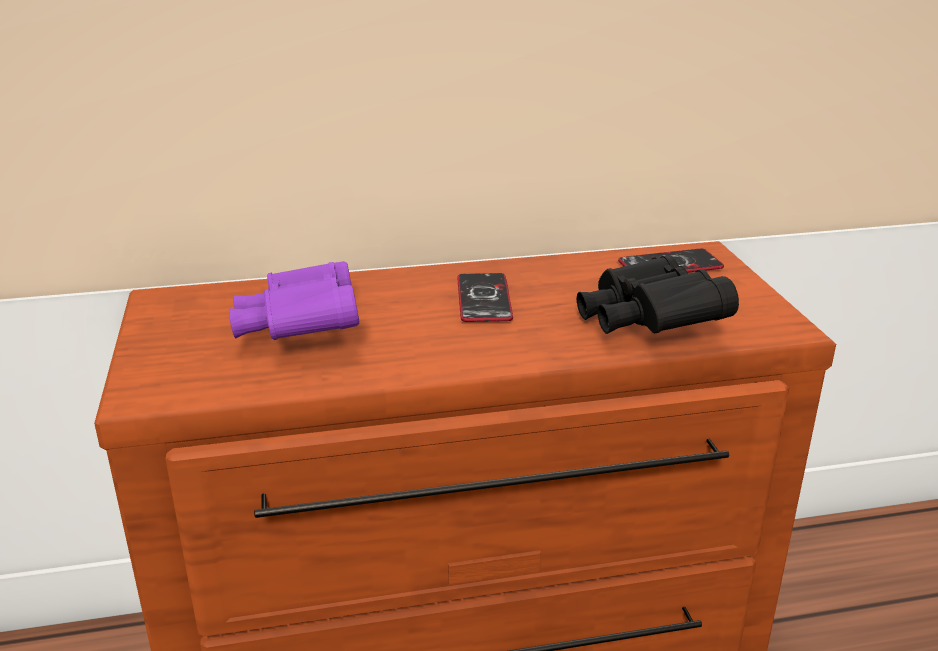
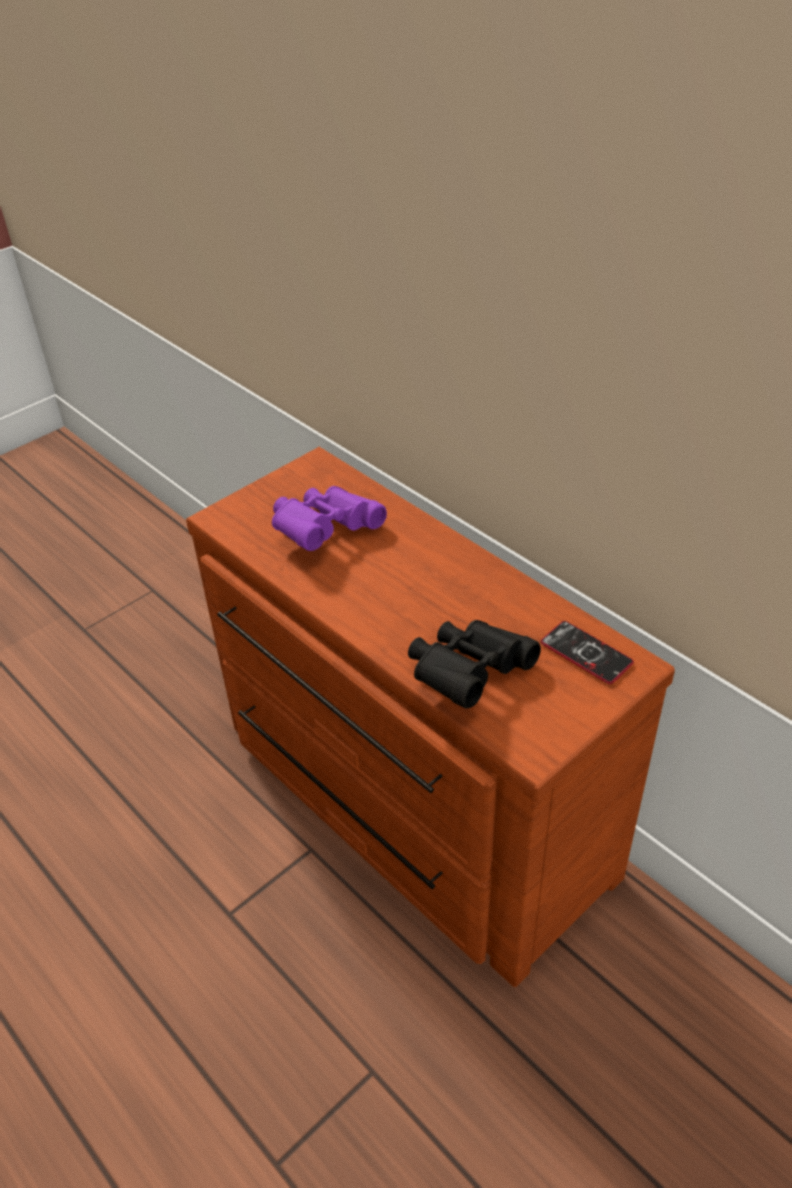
camera: 60 degrees right, 15 degrees up
(484, 299) = (435, 584): phone -> none

